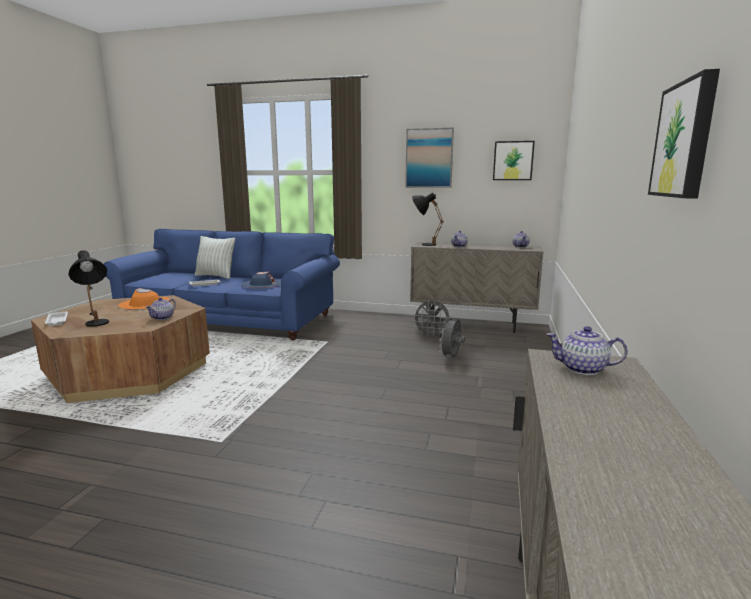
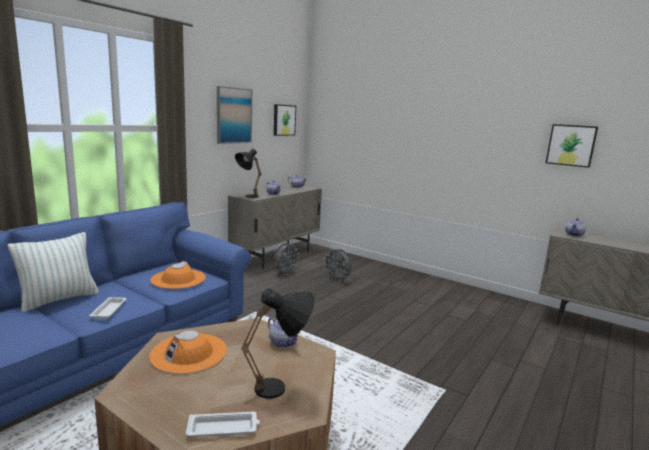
camera: 70 degrees left, 0 degrees up
(262, 284) = (178, 279): blue hat -> orange hat

